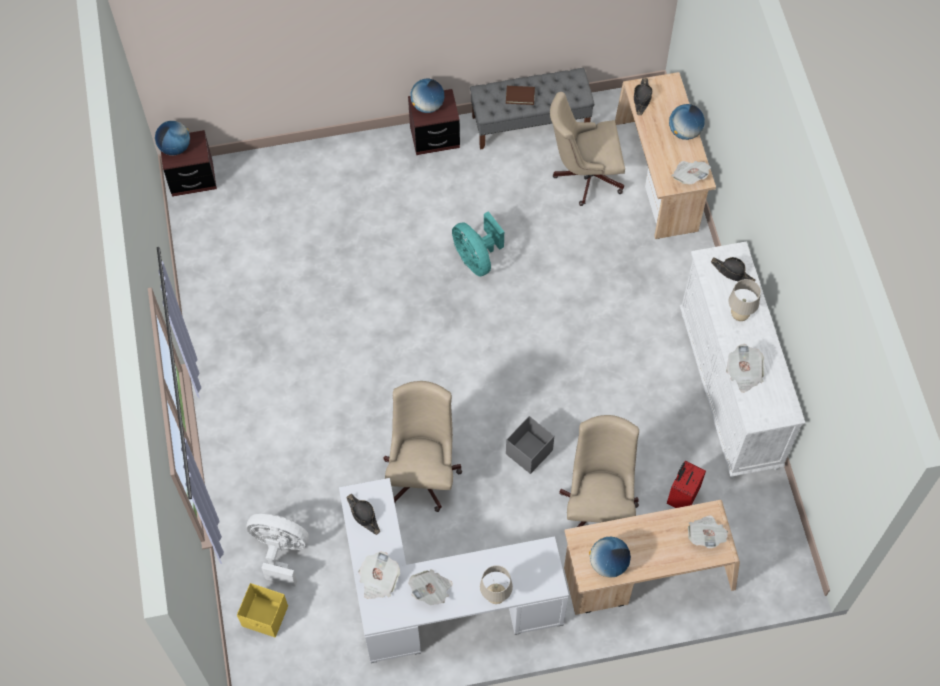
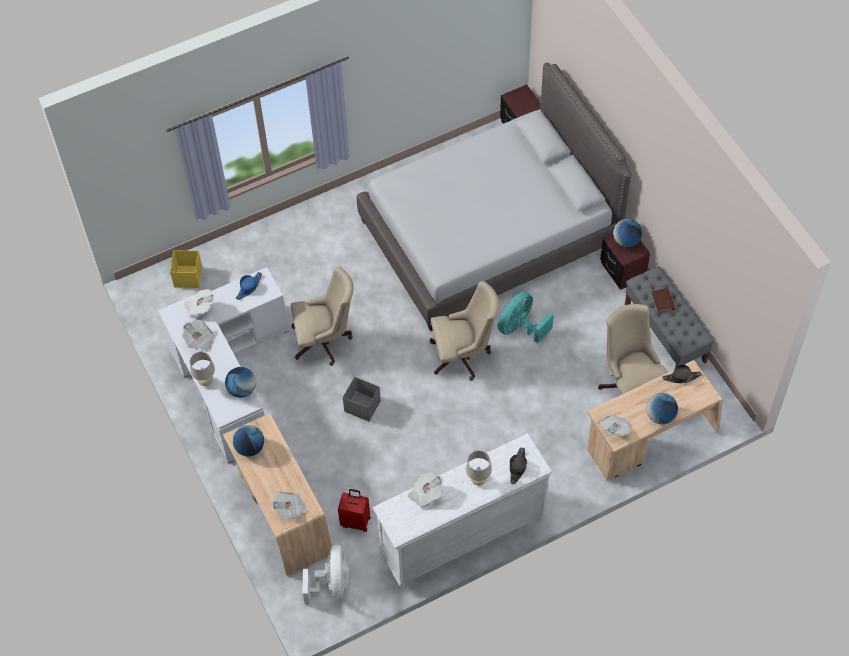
camera: 75 degrees right, 5 degrees down
(175, 147) = (521, 96): globe -> globe (242, 390)
(280, 551) = (238, 271): white fan -> white fan (332, 583)
(332, 253) = (489, 233): none -> grey bed
(363, 515) = (249, 287): black hat -> blue hat
(598, 505) = (332, 464): beige office chair -> beige office chair (463, 356)

